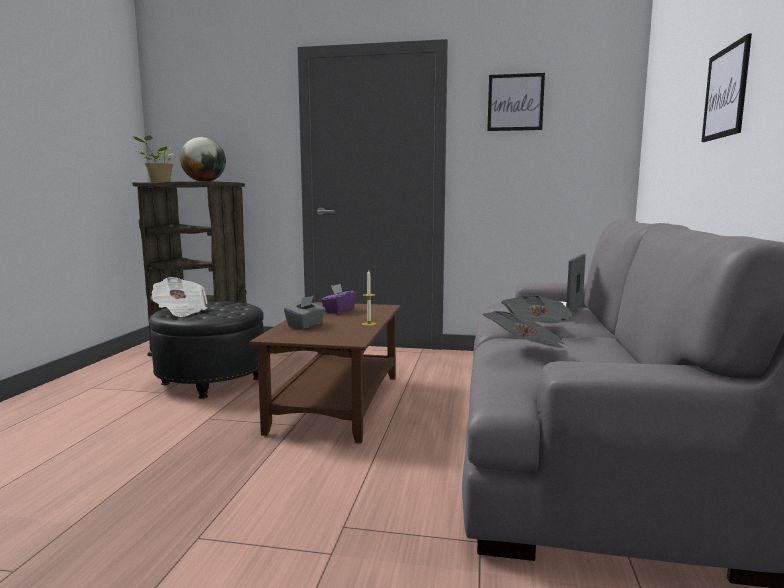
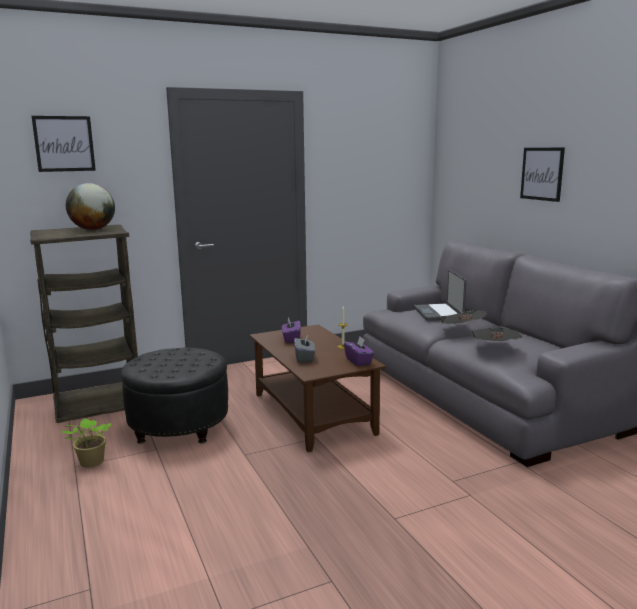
camera: 35 degrees left, 5 degrees up
(158, 182) = (47, 235): potted plant -> potted plant (90, 463)
(181, 311) = (157, 369): newspaper -> none
(347, 337) = (358, 361): none -> purple tissue box
(515, 102) = (354, 146): picture -> picture (64, 144)

